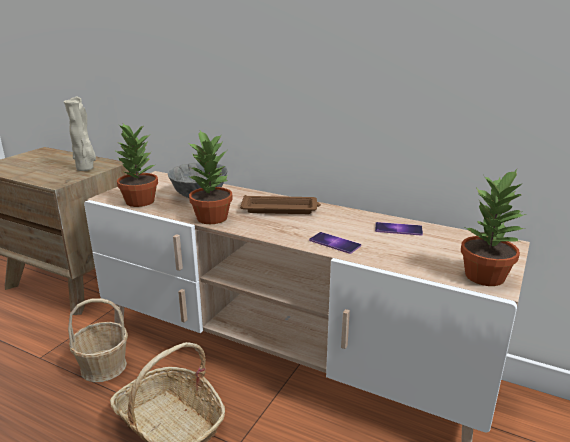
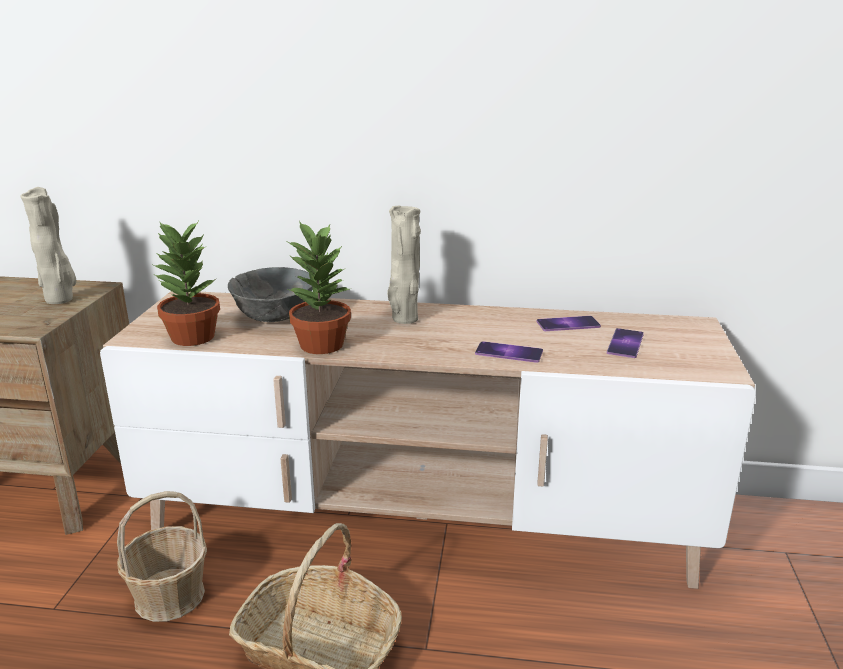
camera: 20 degrees left, 0 degrees up
(281, 209) = (404, 320): brown tray -> beige vase
(432, 250) = (625, 343): none -> phone
(486, 276) = (704, 363): potted plant -> none

